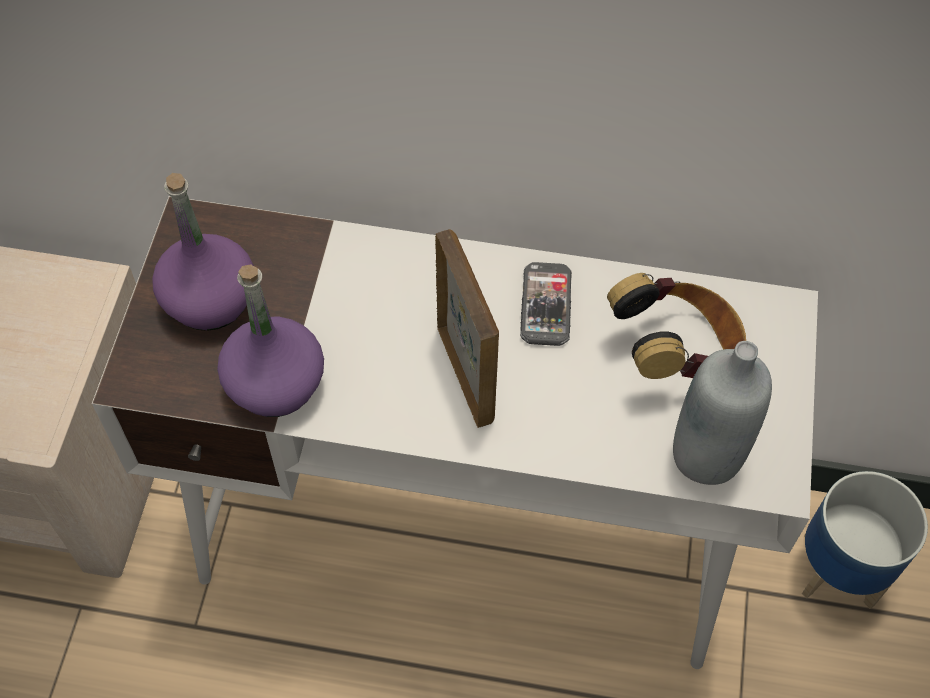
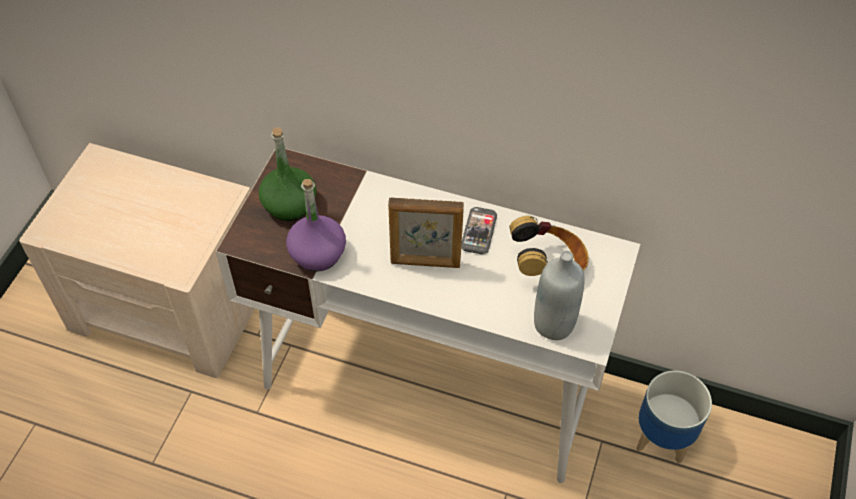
camera: 10 degrees right, 5 degrees down
(210, 300) = (290, 205): purple bottle -> green bottle
(466, 374) = (425, 262): picture frame -> picture frame turned 105 degrees clockwise

